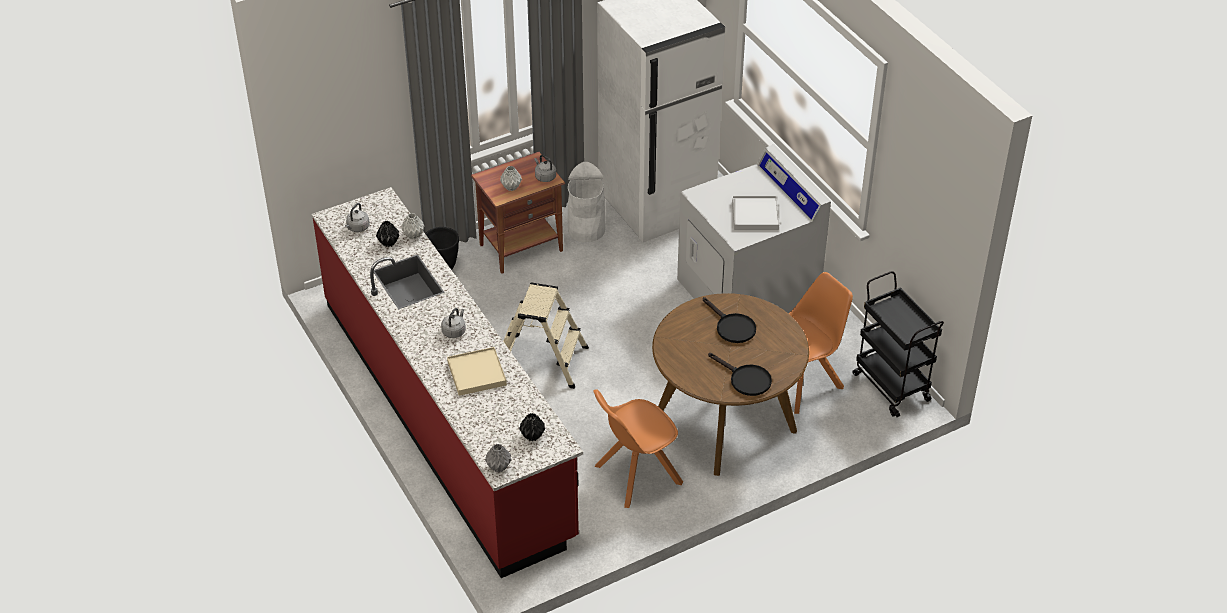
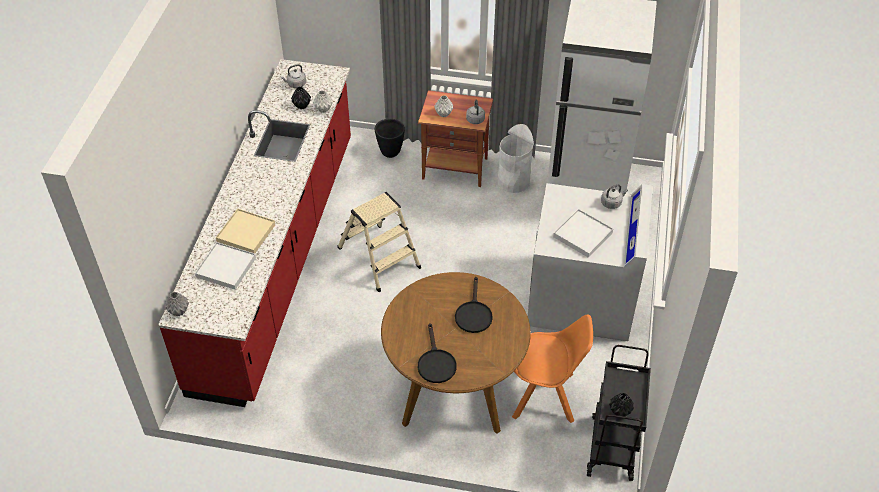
camera: 40 degrees right, 5 degrees up
(454, 331) = (268, 193): grey kettle -> grey kettle (612, 203)
(495, 410) = (226, 267): none -> white tray
(532, 436) = (225, 304): black vase -> black vase (619, 412)
(636, 475) = (348, 385): orange chair -> none

